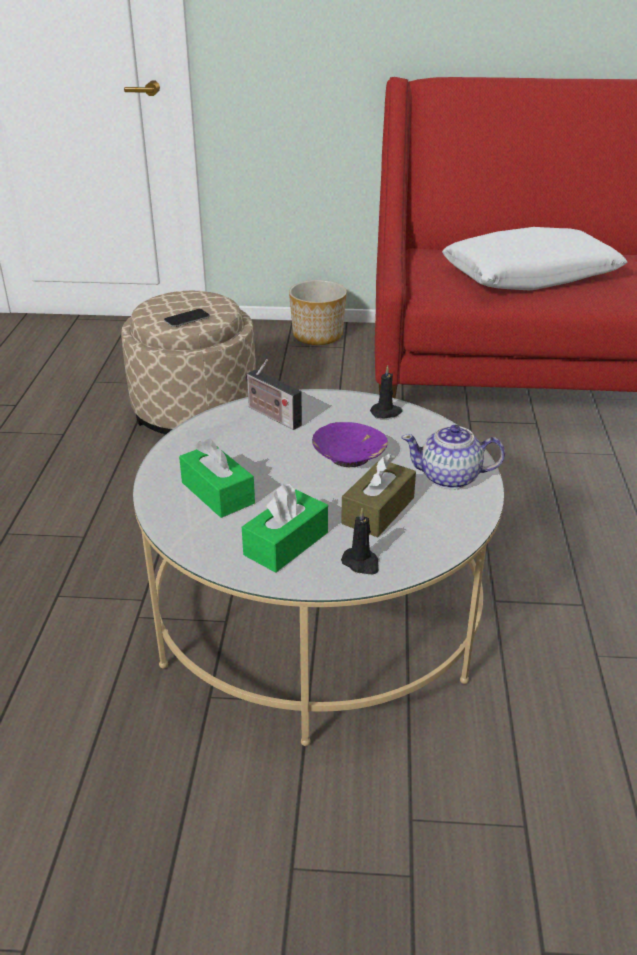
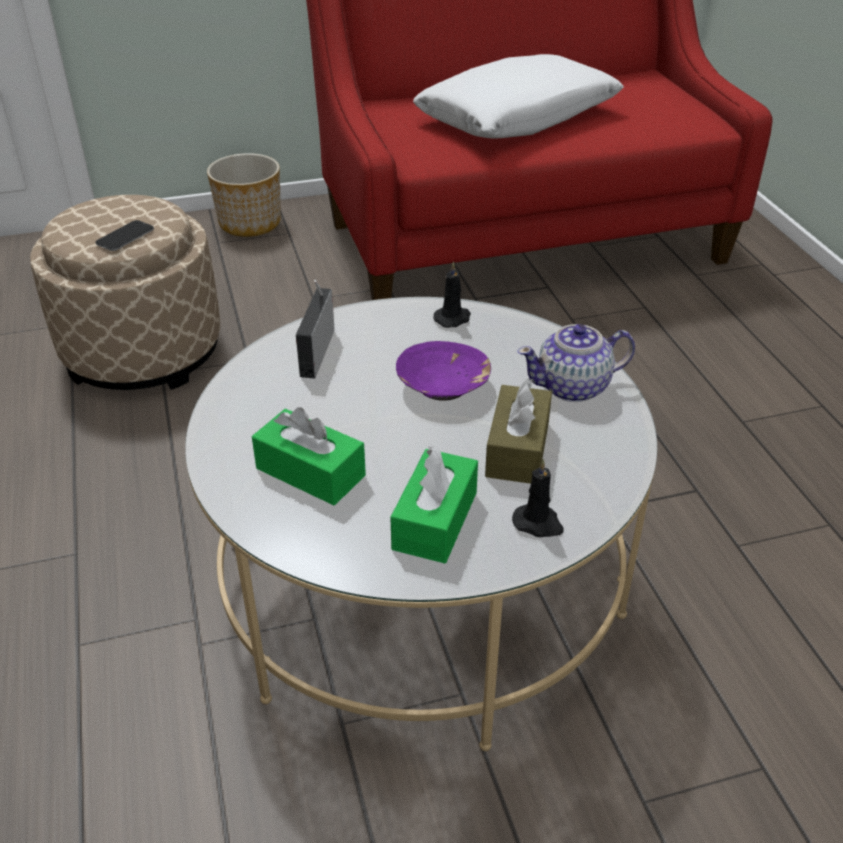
camera: 20 degrees left, 5 degrees up
(271, 415) = (317, 350): radio -> radio turned 75 degrees clockwise

